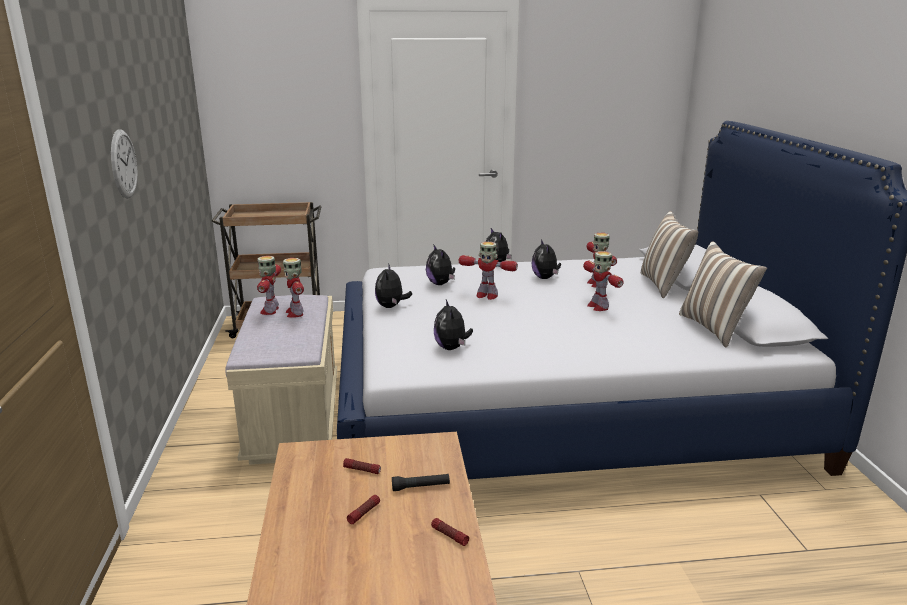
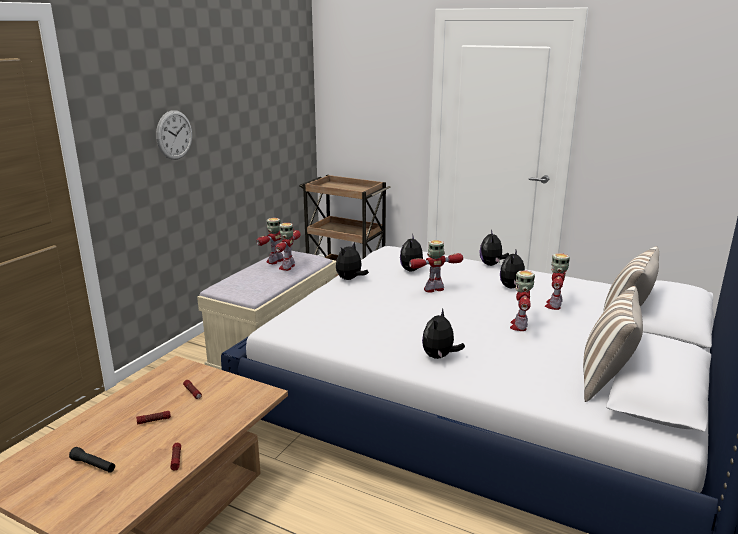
camera: 35 degrees right, 0 degrees up
(420, 487) = (208, 419): black flashlight -> black flashlight (93, 465)
(452, 348) = (341, 323): plush toy -> plush toy (439, 357)
(486, 295) = (434, 289): toy robot -> toy robot turned 105 degrees clockwise

